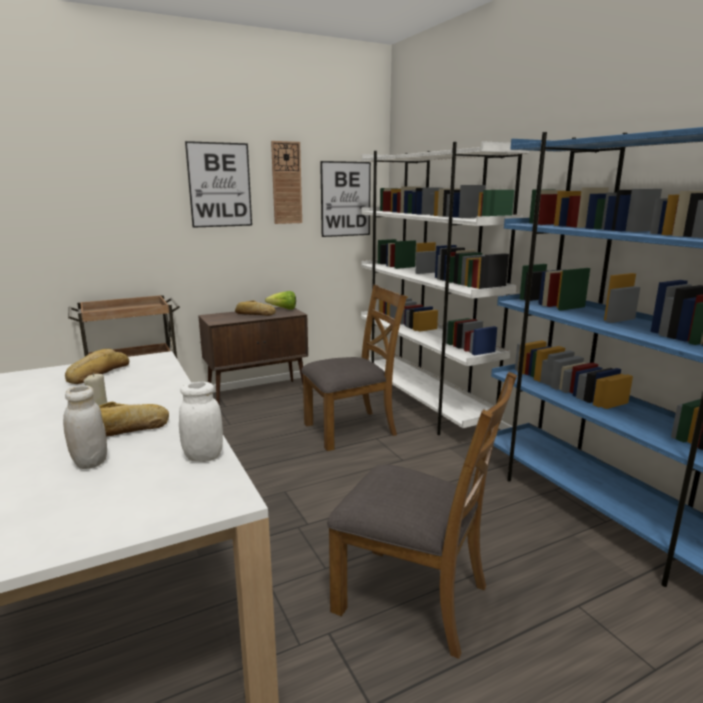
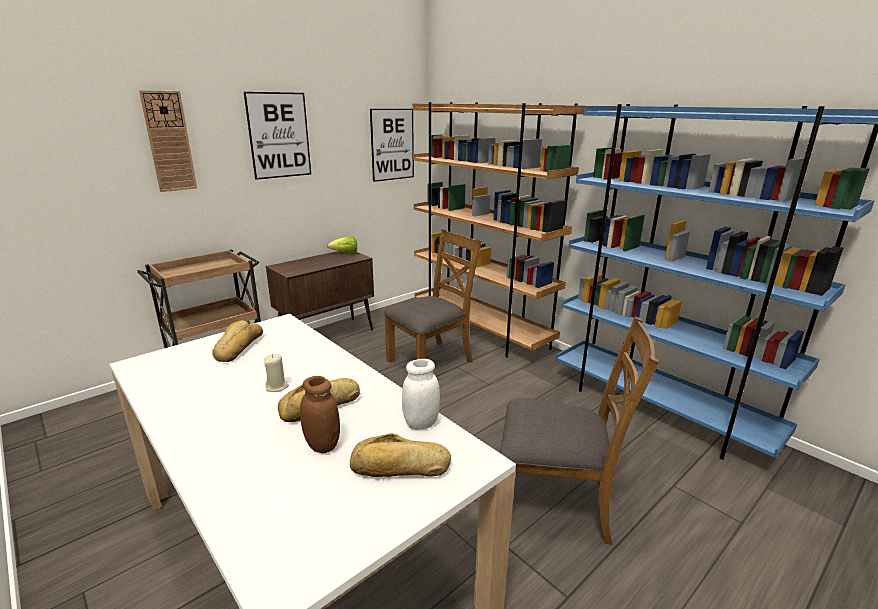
camera: 15 degrees left, 5 degrees up
(90, 462) = (322, 445): white jar -> brown jar
(254, 314) = (321, 261): bread -> bread (400, 468)
(286, 183) = (340, 131): wall clock -> wall clock (169, 142)
(423, 405) = (480, 331): white bookcase -> brown bookcase

